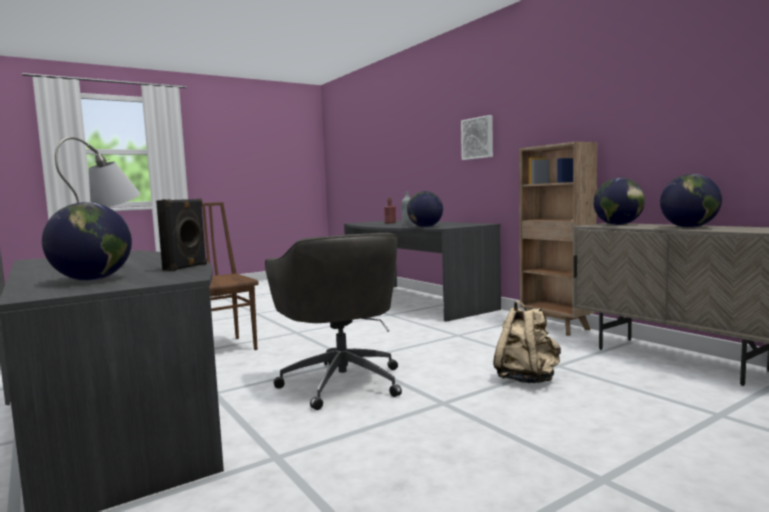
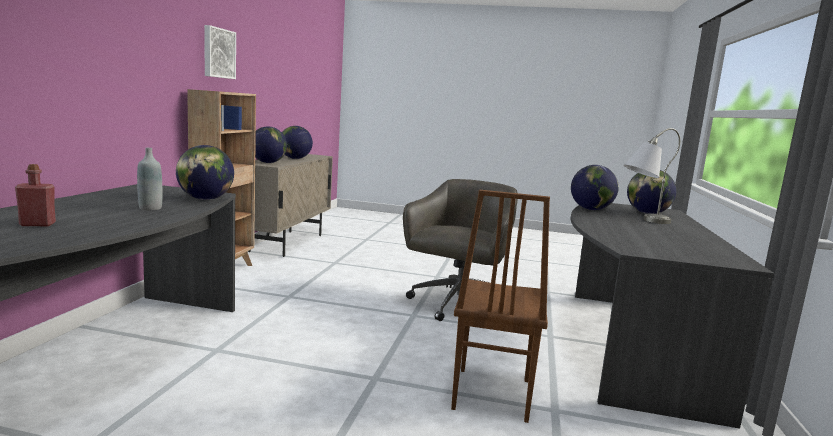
camera: 135 degrees left, 5 degrees up
(186, 267) = (591, 209): black speaker -> globe
(478, 138) = (102, 54): picture -> picture (218, 53)
(527, 379) = (371, 266): beige backpack -> none

